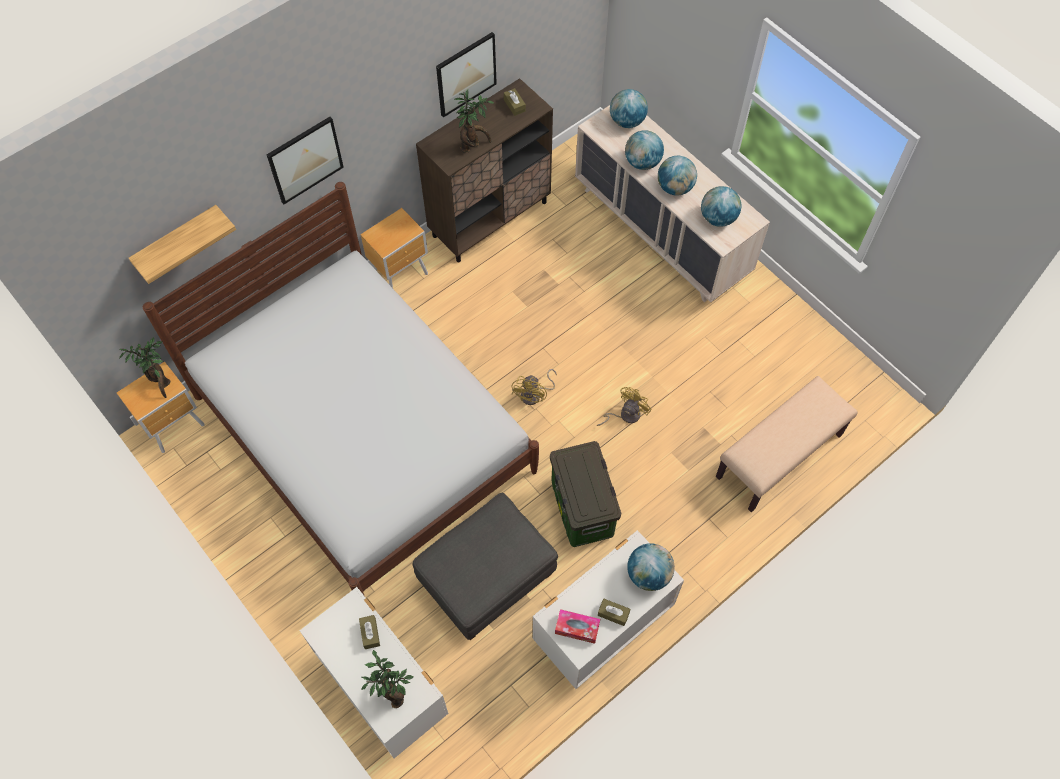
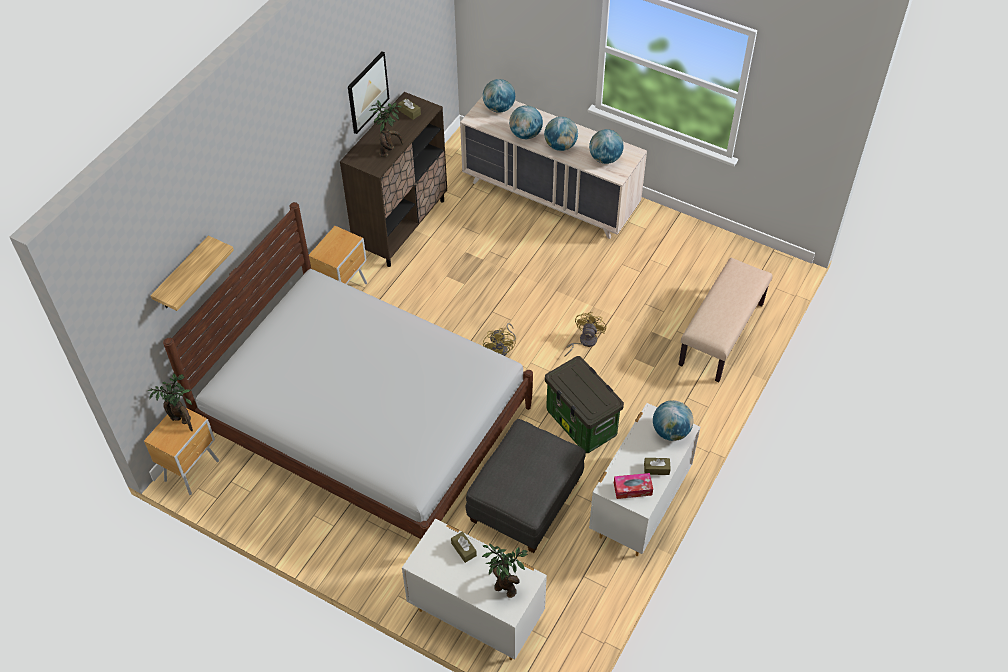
camera: 20 degrees left, 10 degrees down
(305, 160) = (266, 185): picture -> none

